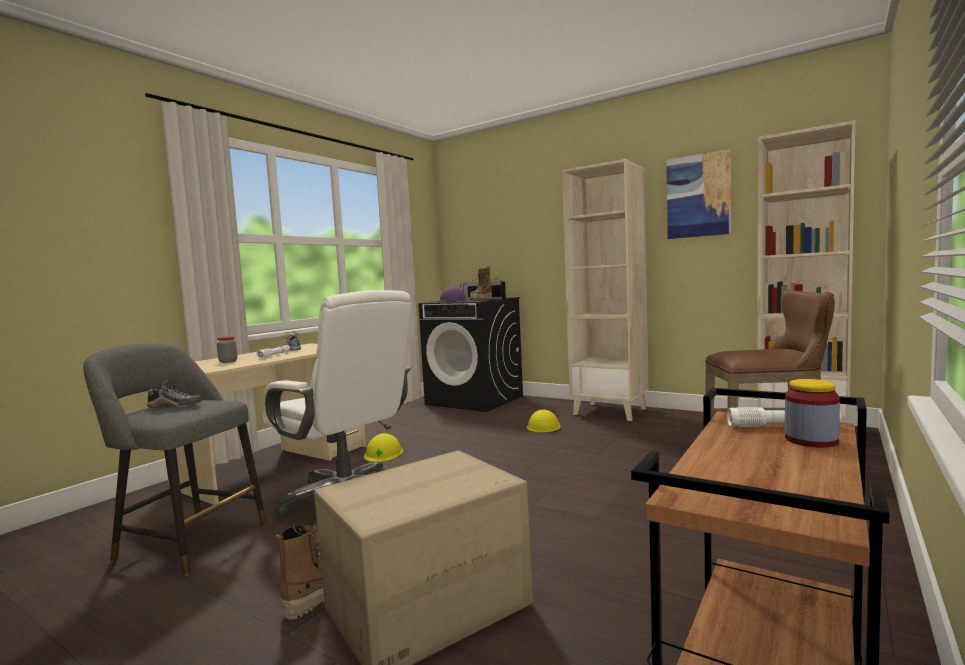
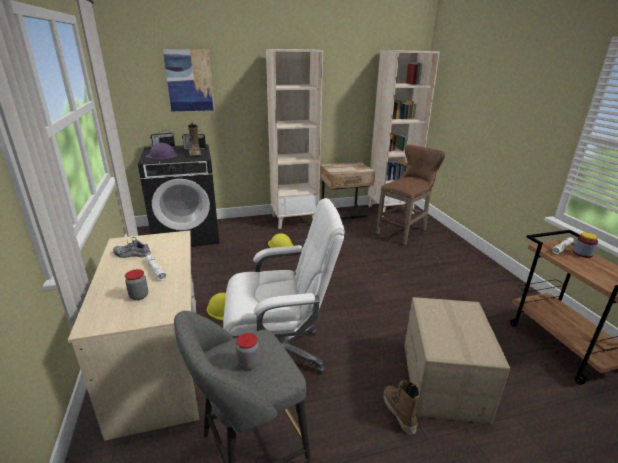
camera: 50 degrees left, 20 degrees up
(175, 406) = (248, 364): shoe -> jar
(698, 196) = (341, 74): picture -> picture (189, 80)
(699, 419) = (344, 214): none -> beige nightstand

